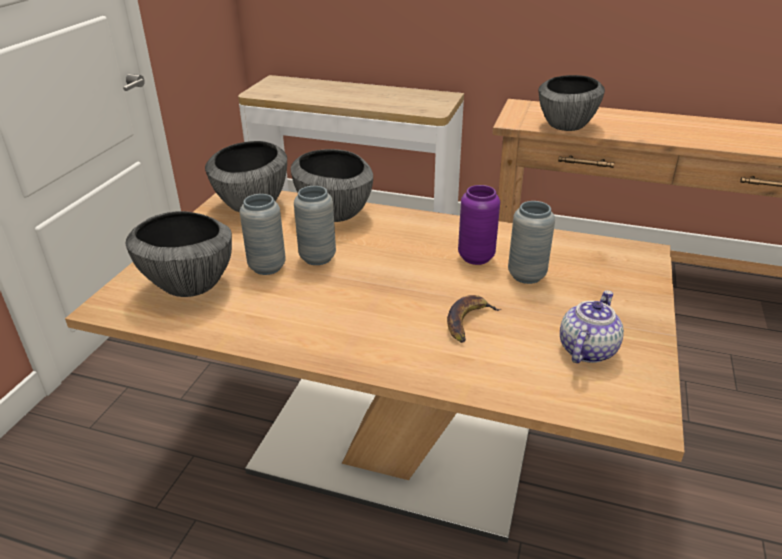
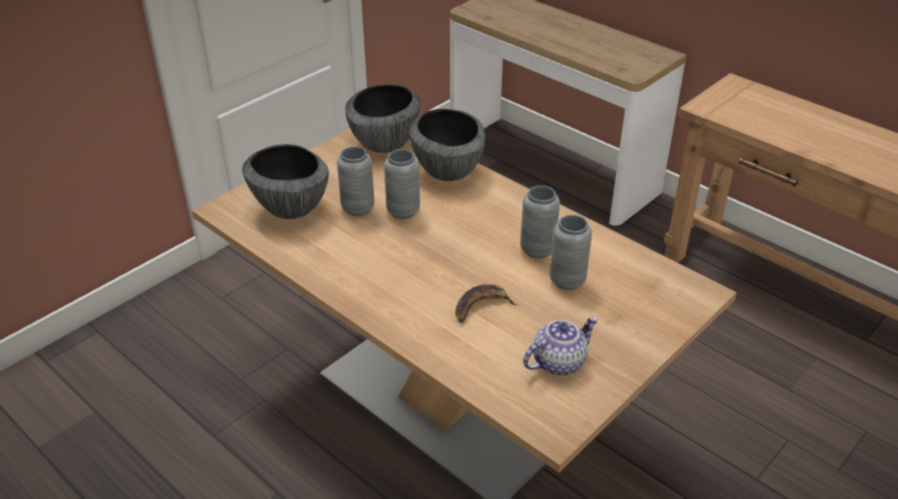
camera: 25 degrees right, 5 degrees up
(476, 257) = (537, 250): purple vase -> grey vase
(566, 126) = (761, 125): bowl -> none

